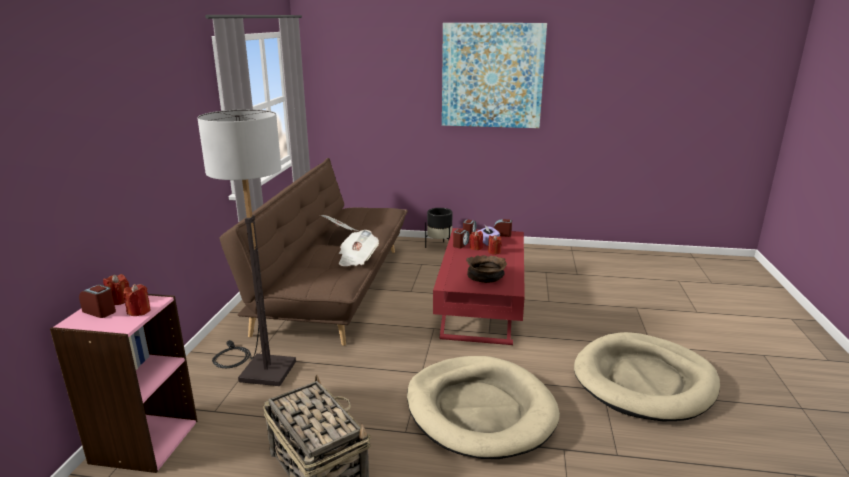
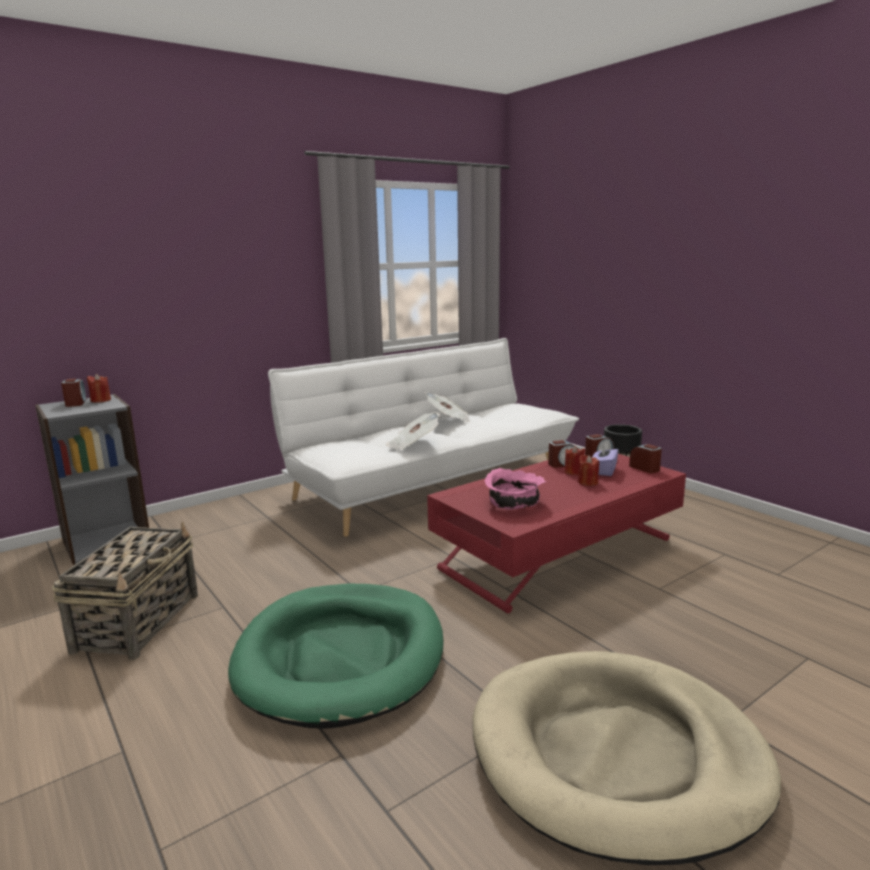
camera: 45 degrees right, 5 degrees down
(139, 311) = (88, 408): red candle -> none
(144, 441) = (106, 541): pink bookcase -> grey bookcase
(257, 368) = (253, 525): floor lamp -> none
(333, 287) = (430, 485): brown sofa -> white sofa
(480, 410) = (341, 656): beige dog bed -> green dog bed
(486, 277) = (514, 503): brown bowl -> pink bowl
(492, 76) = (723, 229): picture -> none

